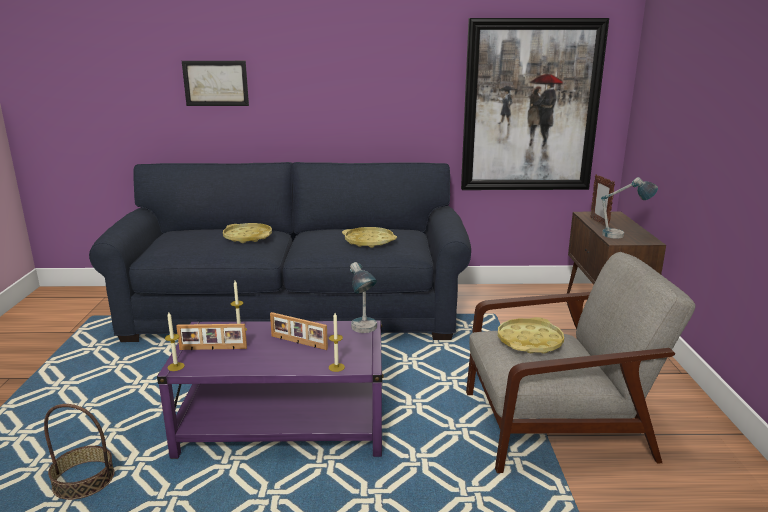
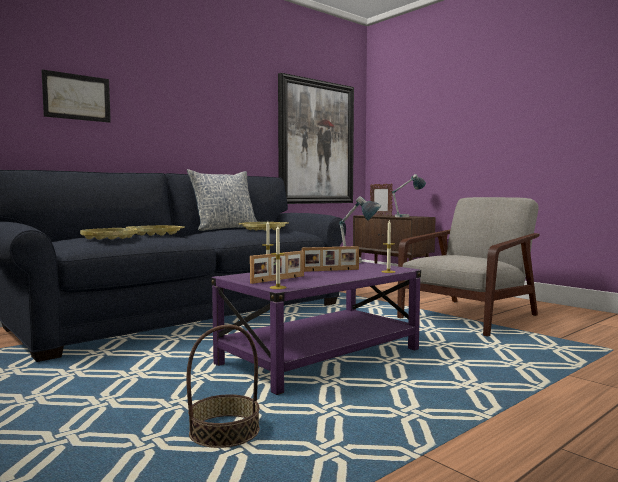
camera: 40 degrees left, 15 degrees down
(349, 227) = (225, 229): none -> pillow
(529, 341) = (451, 254): yellow tray -> yellow tray (109, 238)

